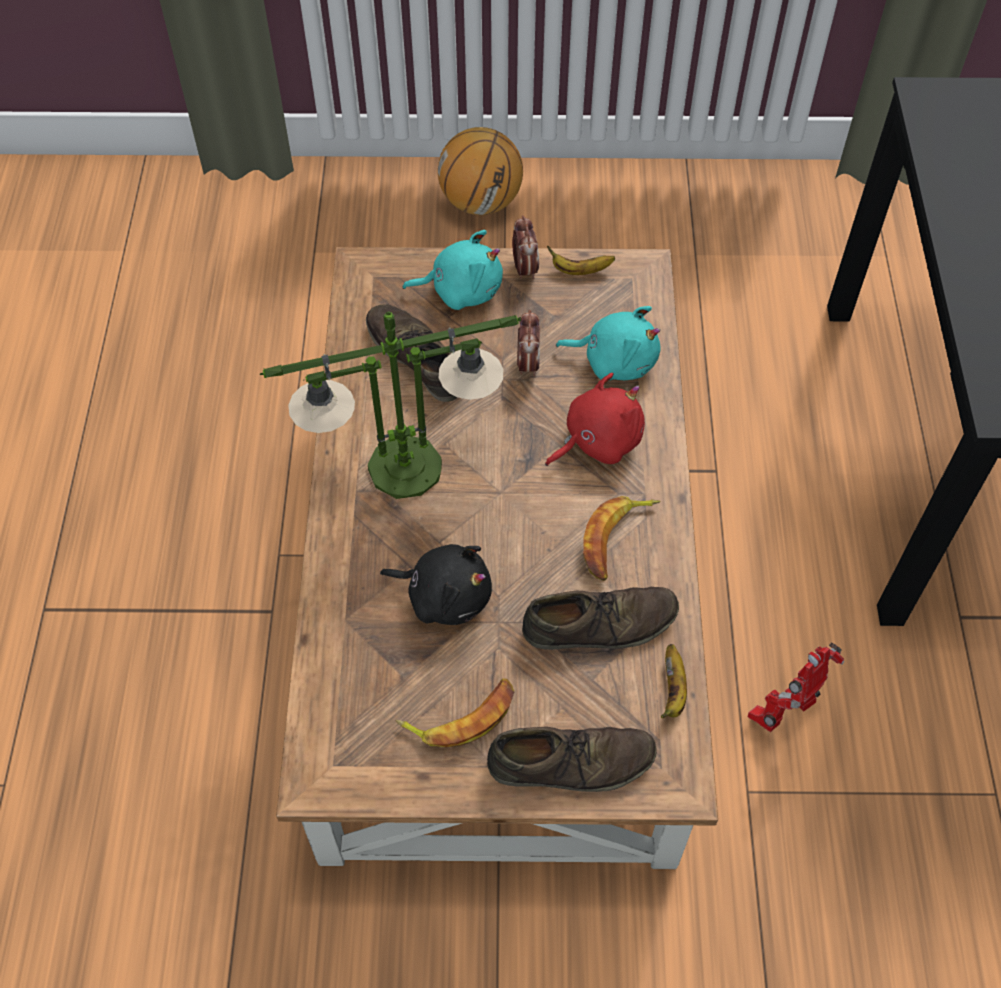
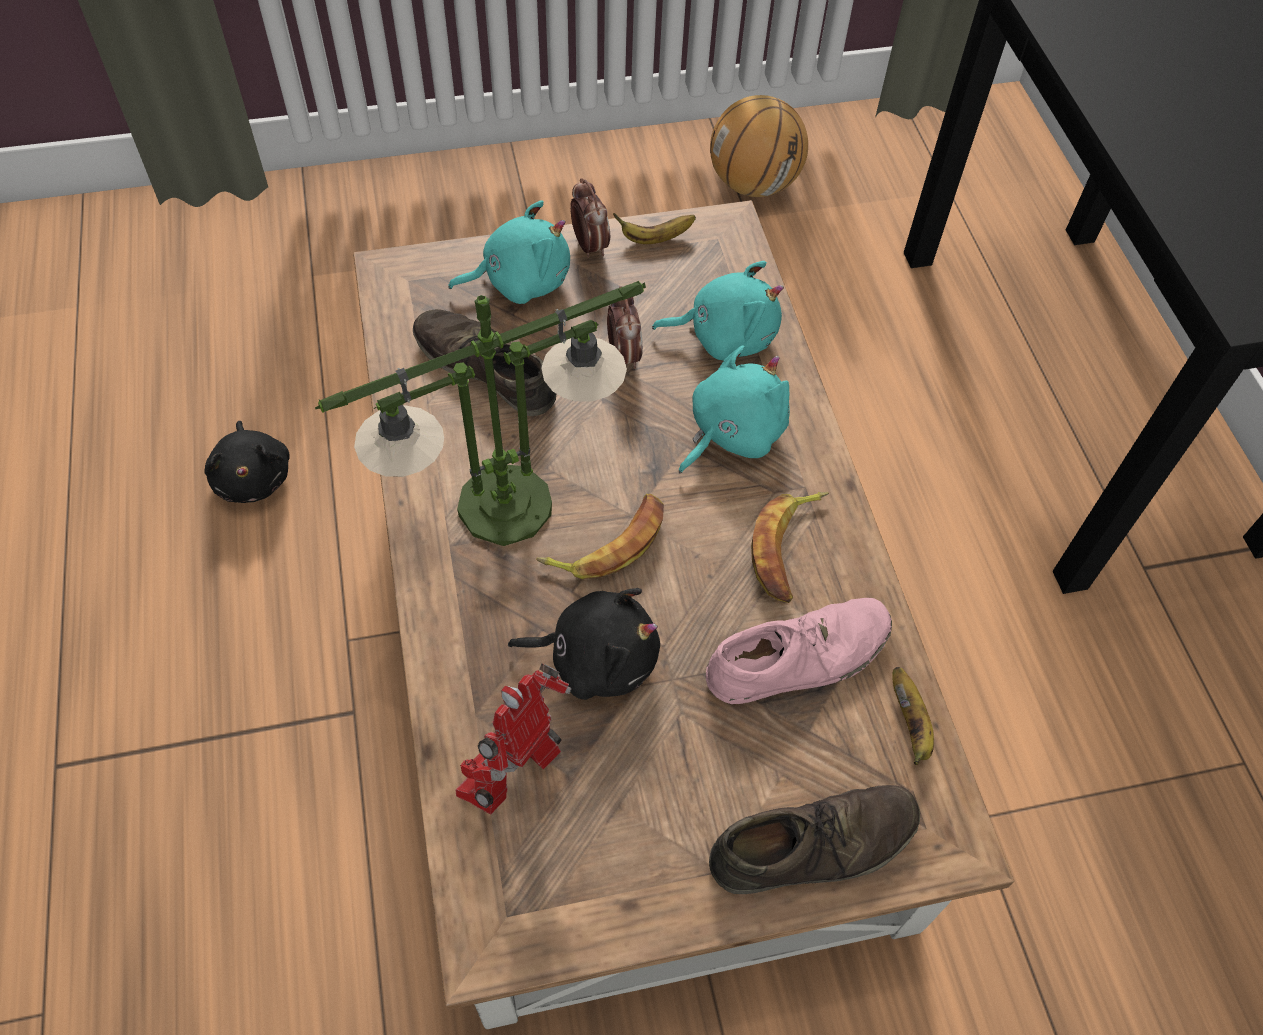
camera: 15 degrees left, 0 degrees up
(233, 412) = (253, 477): none -> black plush toy
(462, 716) = (659, 813): banana -> banana (609, 543)
(481, 202) = (495, 194): basketball -> basketball (754, 184)
(597, 441) = (731, 433): red plush toy -> turquoise plush toy
(600, 624) = (798, 657): brown shoe -> pink shoe
(784, 711) = (988, 714): toy robot -> toy robot (517, 774)

